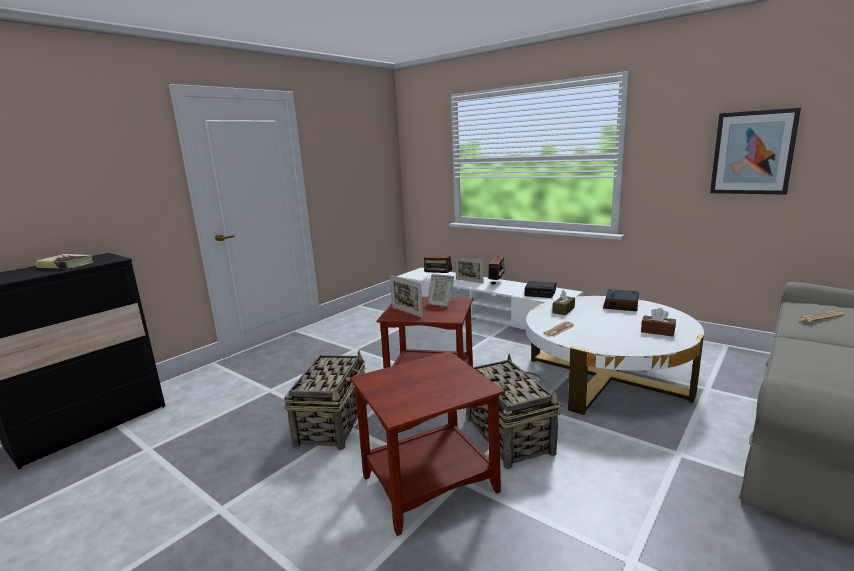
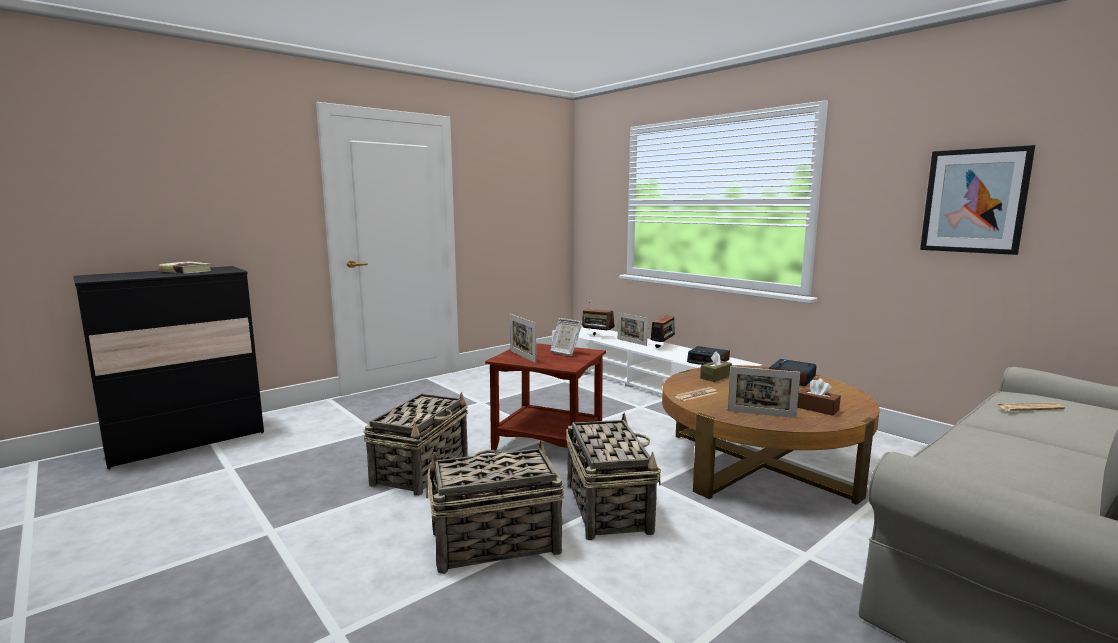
camera: 10 degrees right, 5 degrees down
(430, 485) = (494, 542): brown side table -> basket
(606, 377) = (759, 463): white coffee table -> brown coffee table
(620, 342) = (761, 414): none -> picture frame

